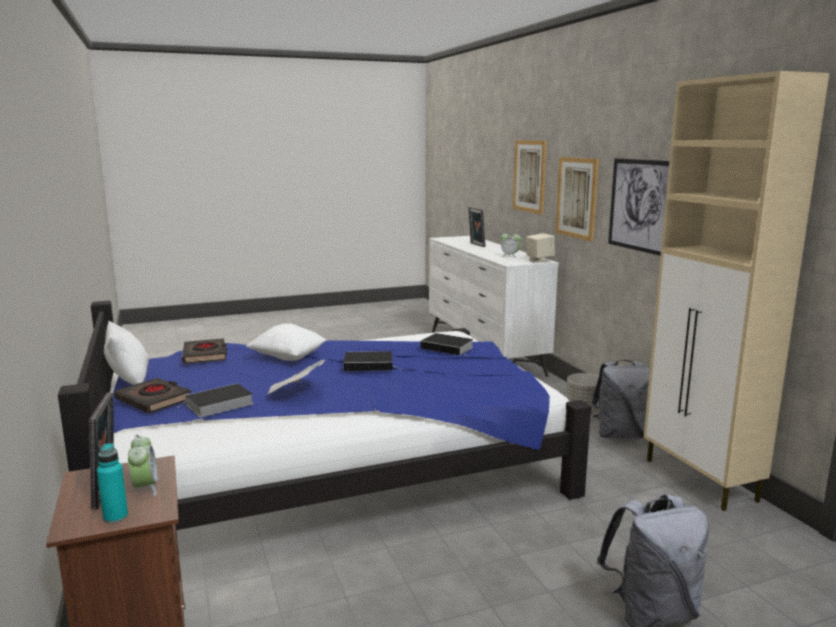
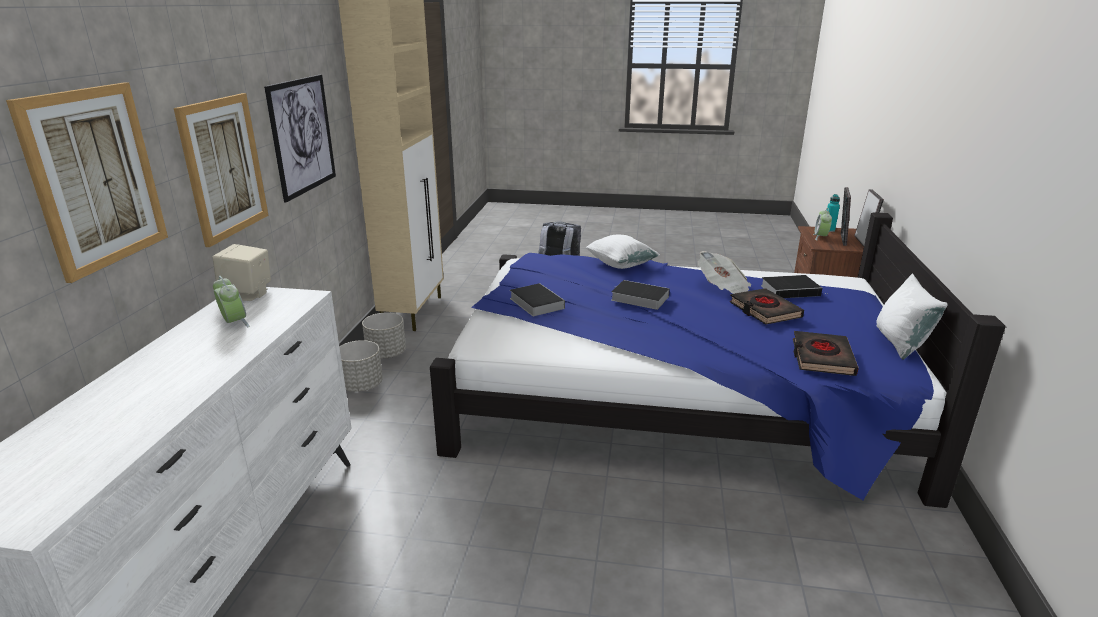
camera: 150 degrees left, 10 degrees up
(154, 400) = (853, 308): black book -> black book (764, 310)
(288, 357) = (717, 336): white pillow -> white pillow (620, 265)
(476, 245) = (126, 406): picture frame -> picture frame (863, 242)
(620, 435) = (386, 354): grey backpack -> grey planter

